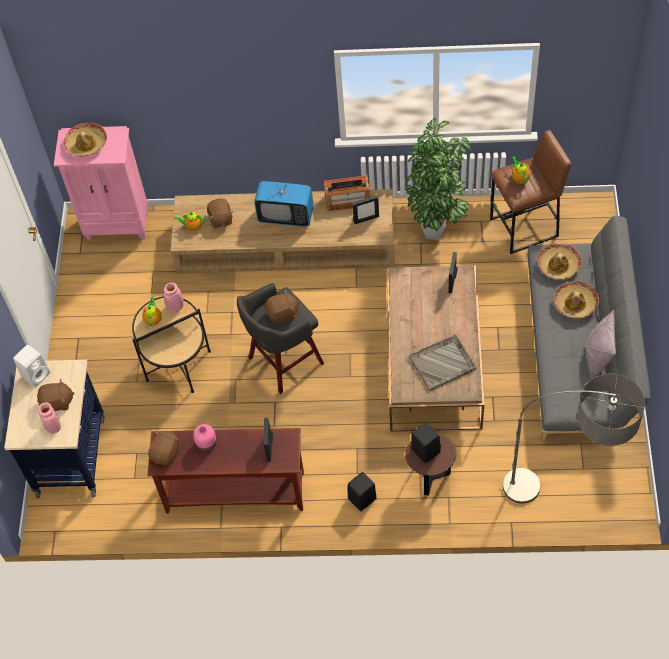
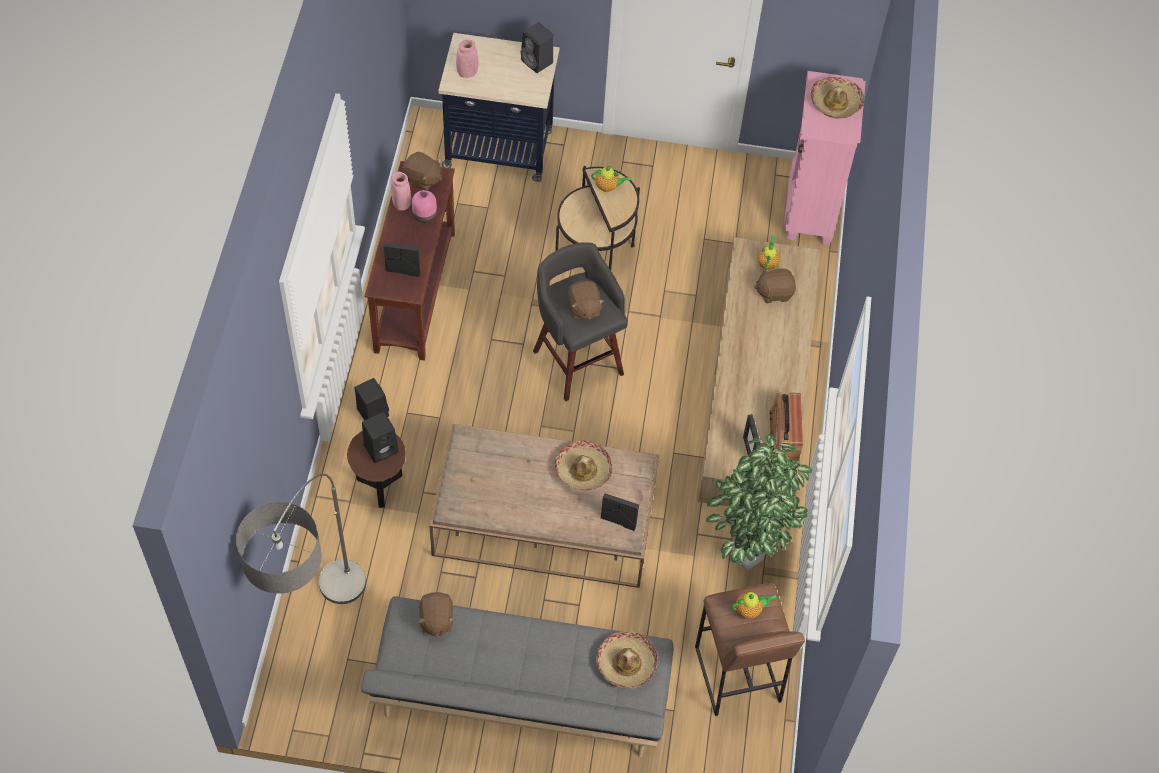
camera: 90 degrees right, 0 degrees up
(36, 374) = (538, 62): white speaker -> black speaker
(57, 403) = (496, 77): brown plush toy -> brown plush toy (436, 620)
(175, 307) = (620, 209): pink vase -> pink vase (401, 204)
(286, 216) = (768, 362): television -> none
(443, 363) = (497, 488): grey tray -> none
(575, 303) = (559, 669): hat -> hat (583, 470)
(597, 357) = (469, 676): purple pillow -> none

